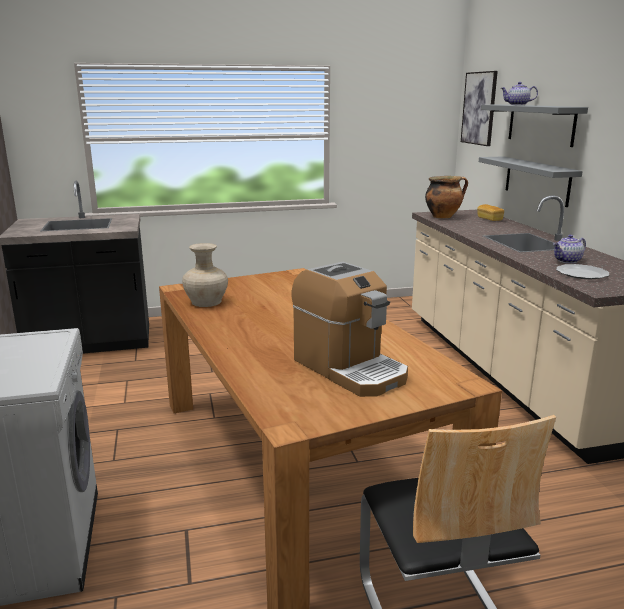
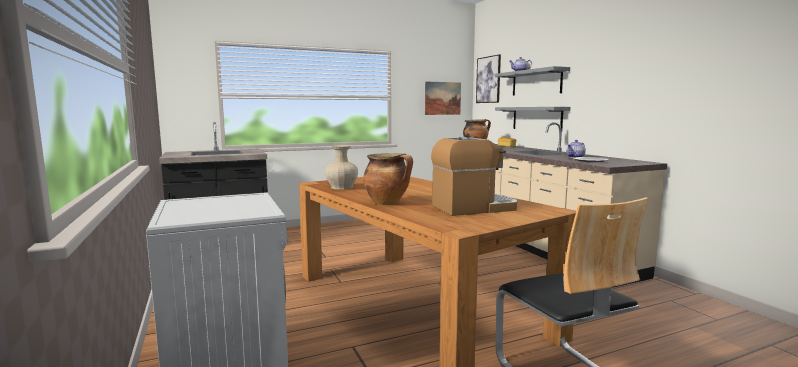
camera: 10 degrees left, 10 degrees down
(240, 347) = (388, 203): none -> cooking pot
(349, 369) = (474, 208): coffee machine -> coffee machine turned 60 degrees counterclockwise
(409, 135) = (442, 98): none -> picture

